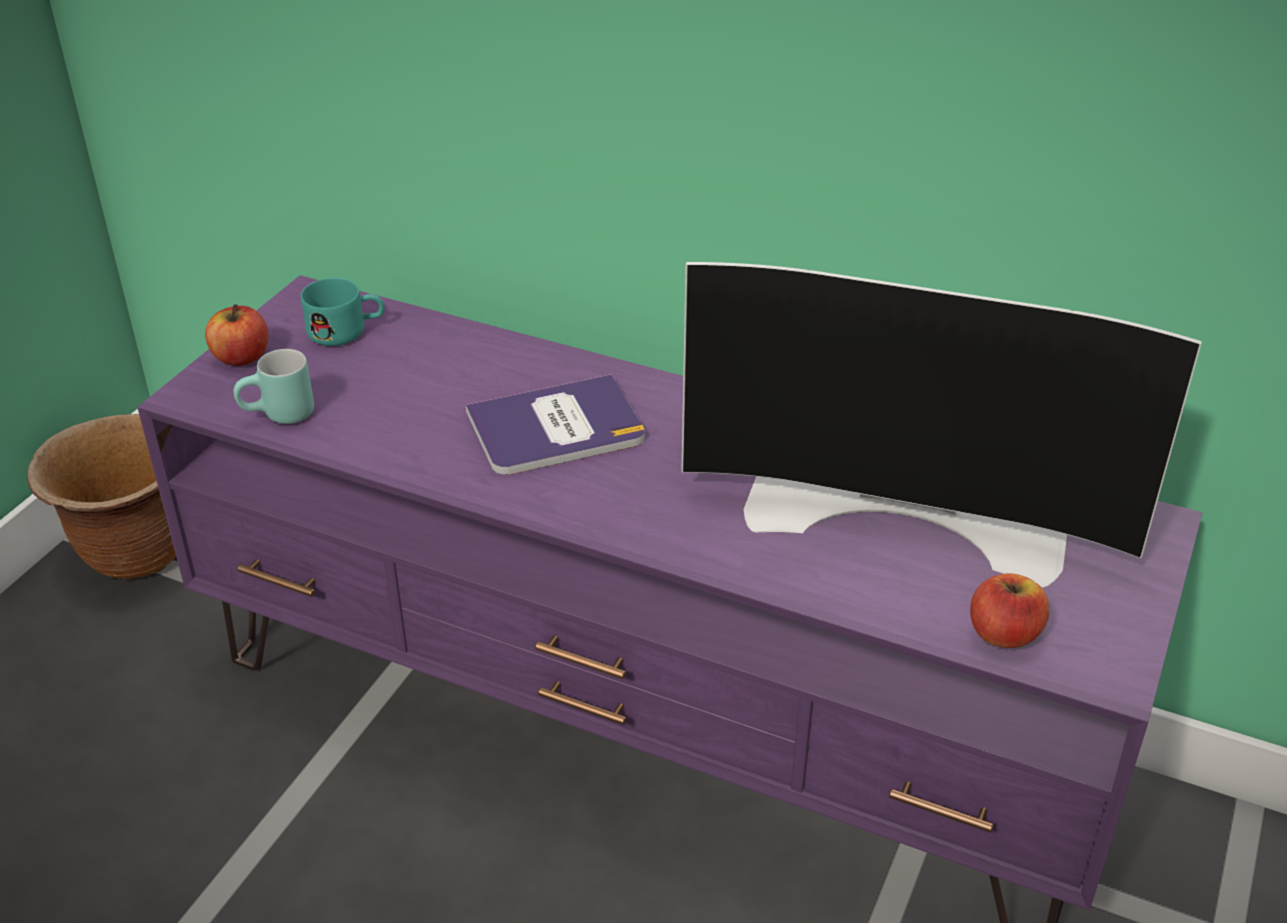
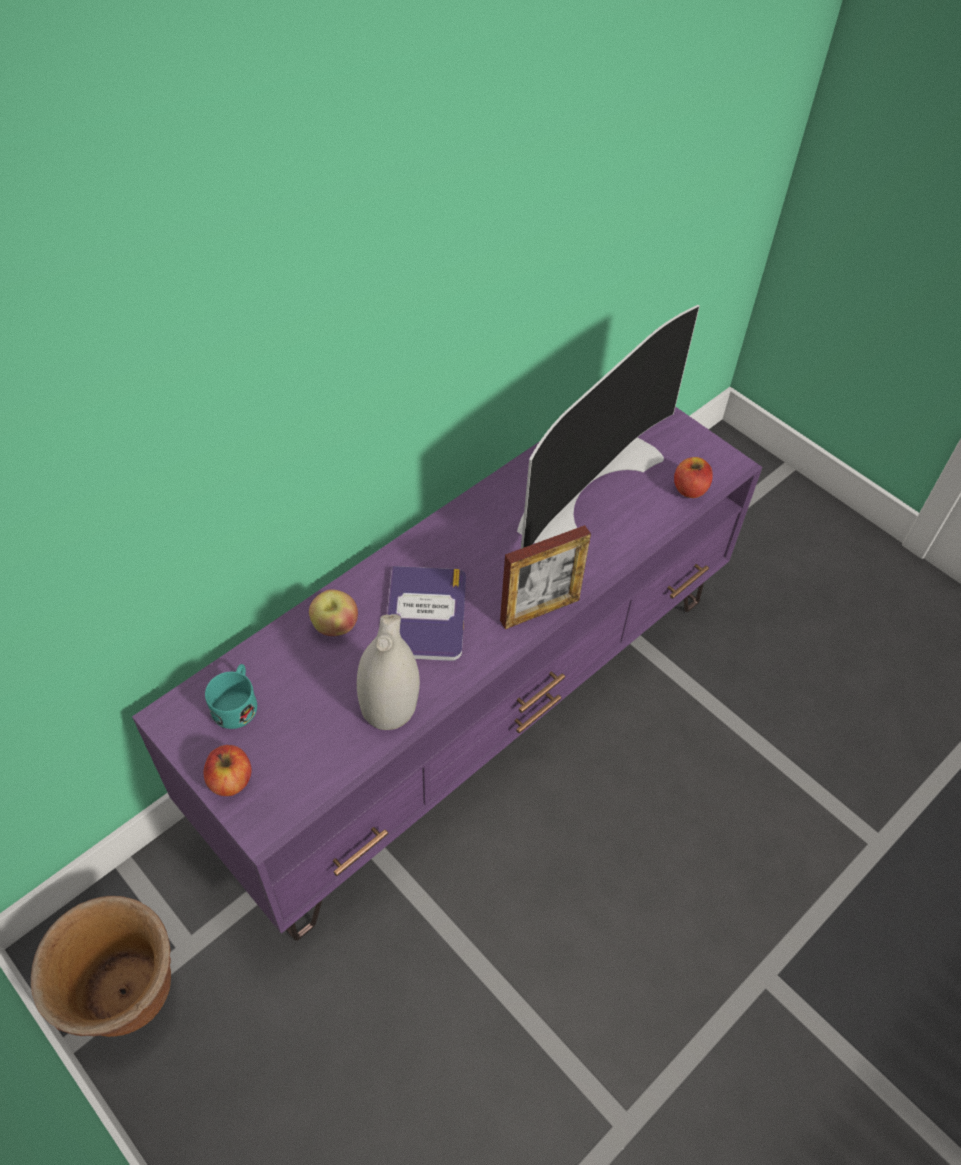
camera: 70 degrees left, 15 degrees up
(279, 417) = (326, 770): turquoise mug -> none
(394, 438) = (390, 706): none -> white vase
(493, 365) = (335, 626): none -> apple
(627, 526) = (539, 610): none -> picture frame

